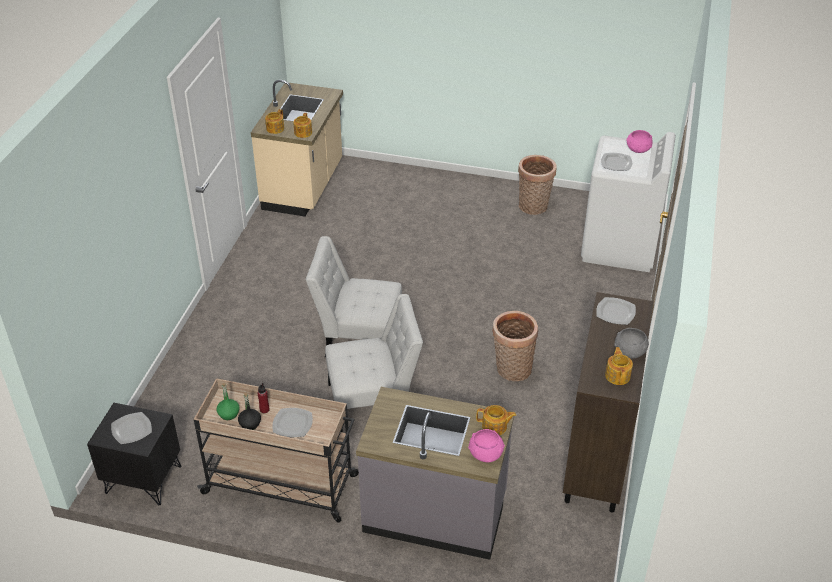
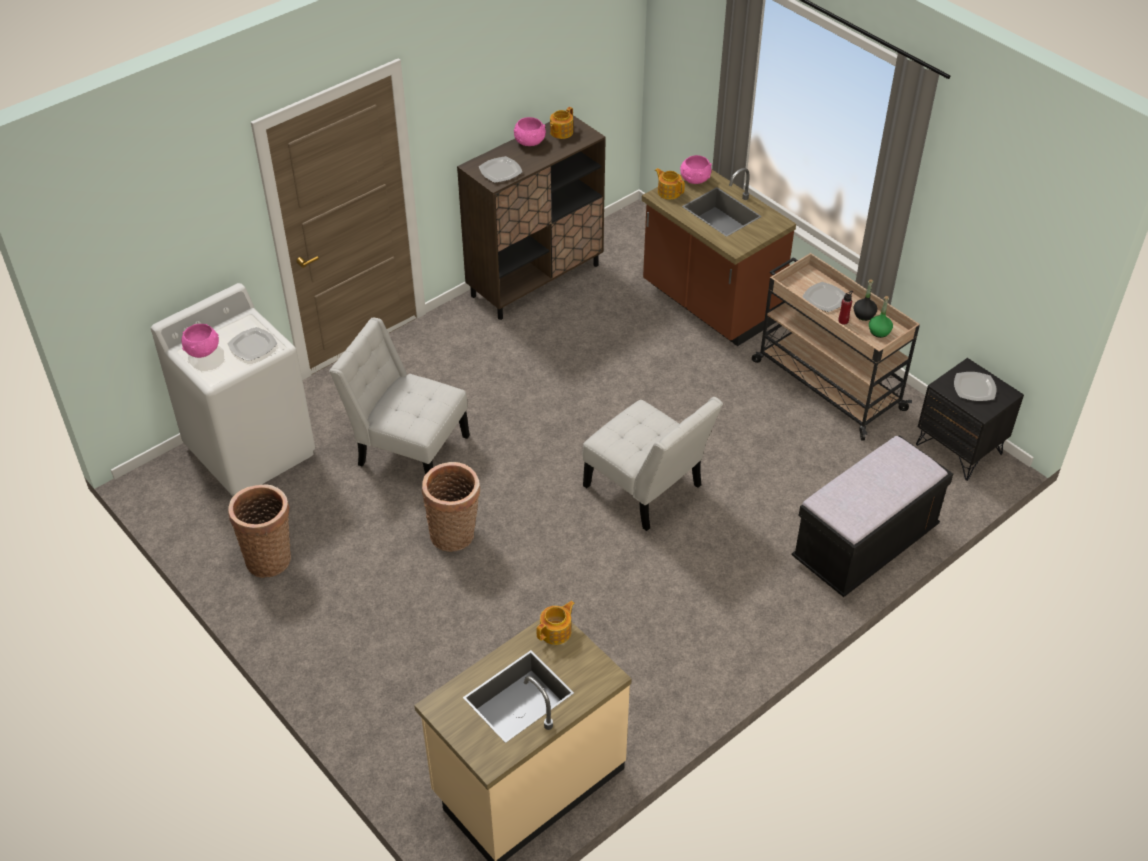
camera: 145 degrees left, 5 degrees up
(186, 371) = (864, 545): none -> black bench
(274, 129) = (590, 664): teapot -> none
(374, 401) = (686, 415): white chair -> white chair (408, 448)
(435, 513) = (709, 304): grey counter -> brown counter
(511, 370) = (526, 379): basket -> basket (455, 535)
(629, 352) = (530, 142): grey bowl -> pink bowl

